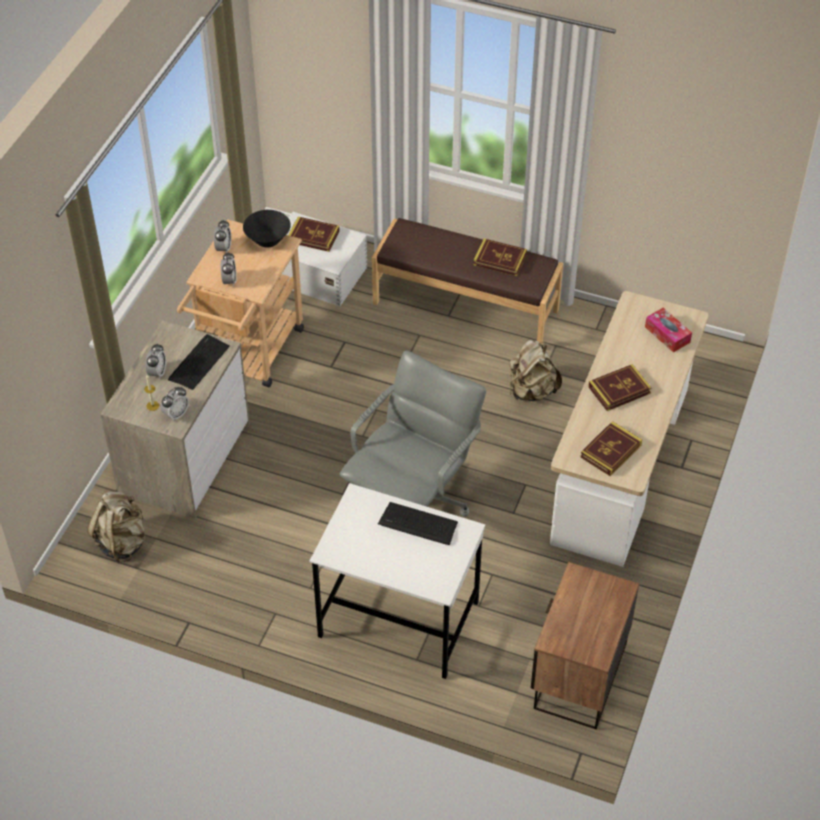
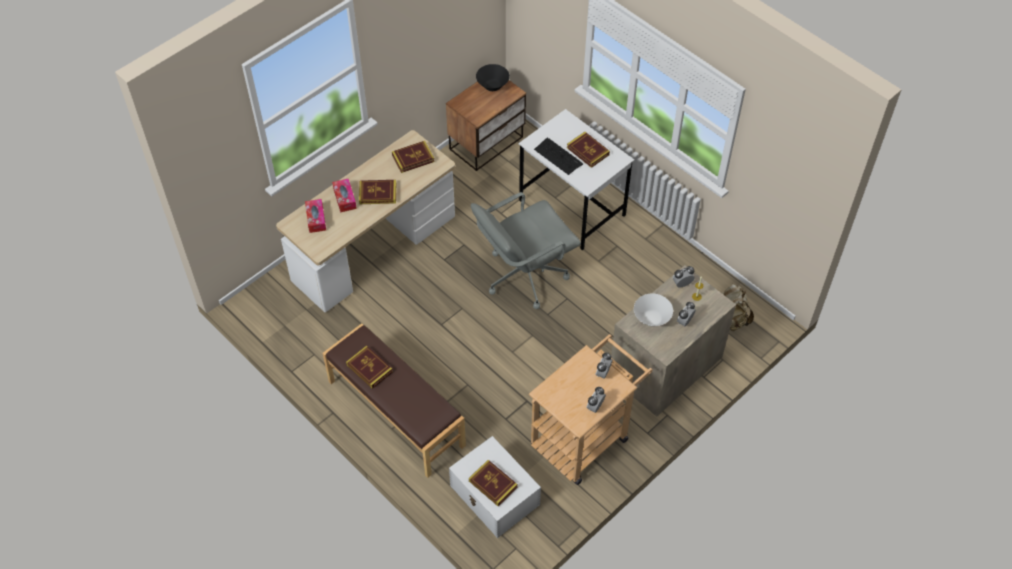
camera: 155 degrees left, 5 degrees up
(199, 362) = (651, 318): keyboard -> white bowl
(268, 240) = (556, 401): black bowl -> black bowl (492, 86)
(381, 548) = (588, 151): none -> book
(531, 391) = (395, 323): beige backpack -> none
(654, 370) = (345, 198): none -> tissue box

